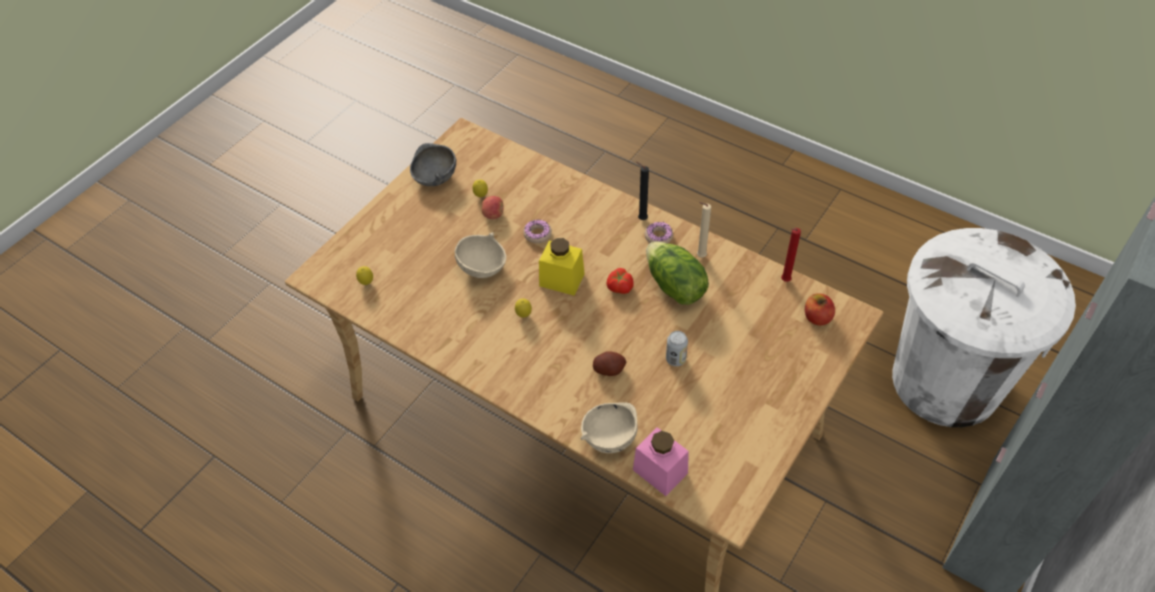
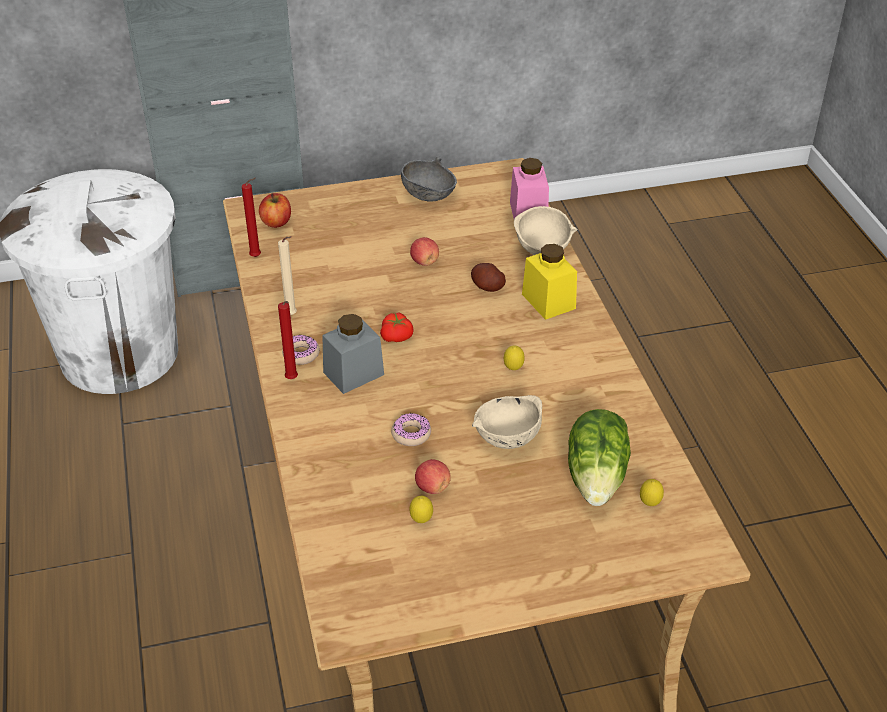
camera: 140 degrees left, 10 degrees down
(435, 178) = (450, 586): grey bowl -> grey bowl (429, 196)
(562, 279) = (441, 376): yellow jar -> yellow jar (548, 301)
(613, 246) = (353, 373): none -> grey jar
(641, 219) = (292, 380): black candle -> red candle
(674, 286) = (350, 308): lettuce -> lettuce (597, 476)
(675, 359) = (424, 262): can -> apple

